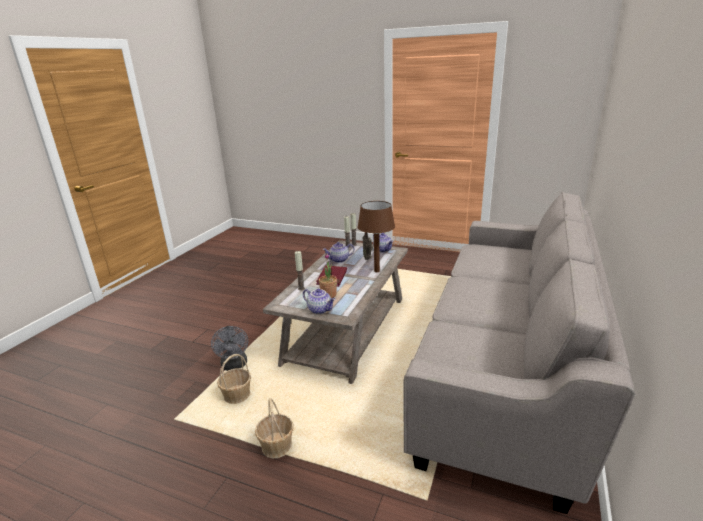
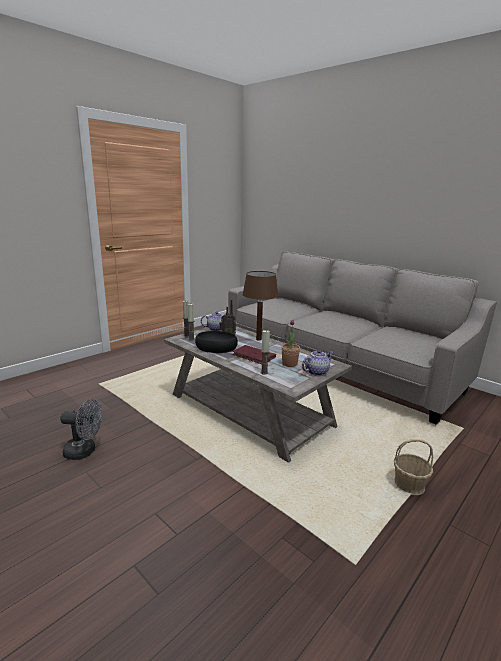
camera: 70 degrees left, 5 degrees down
(234, 366) = (267, 496): grey fan -> grey fan (85, 451)
(237, 395) = (326, 501): basket -> none
(339, 260) = (216, 347): teapot -> black bowl

